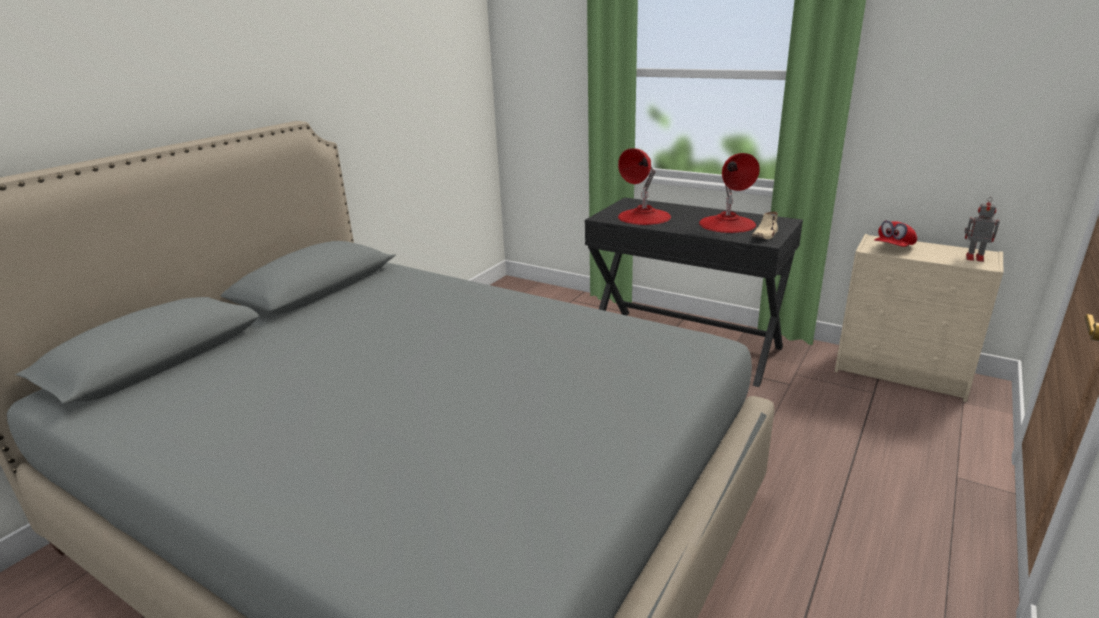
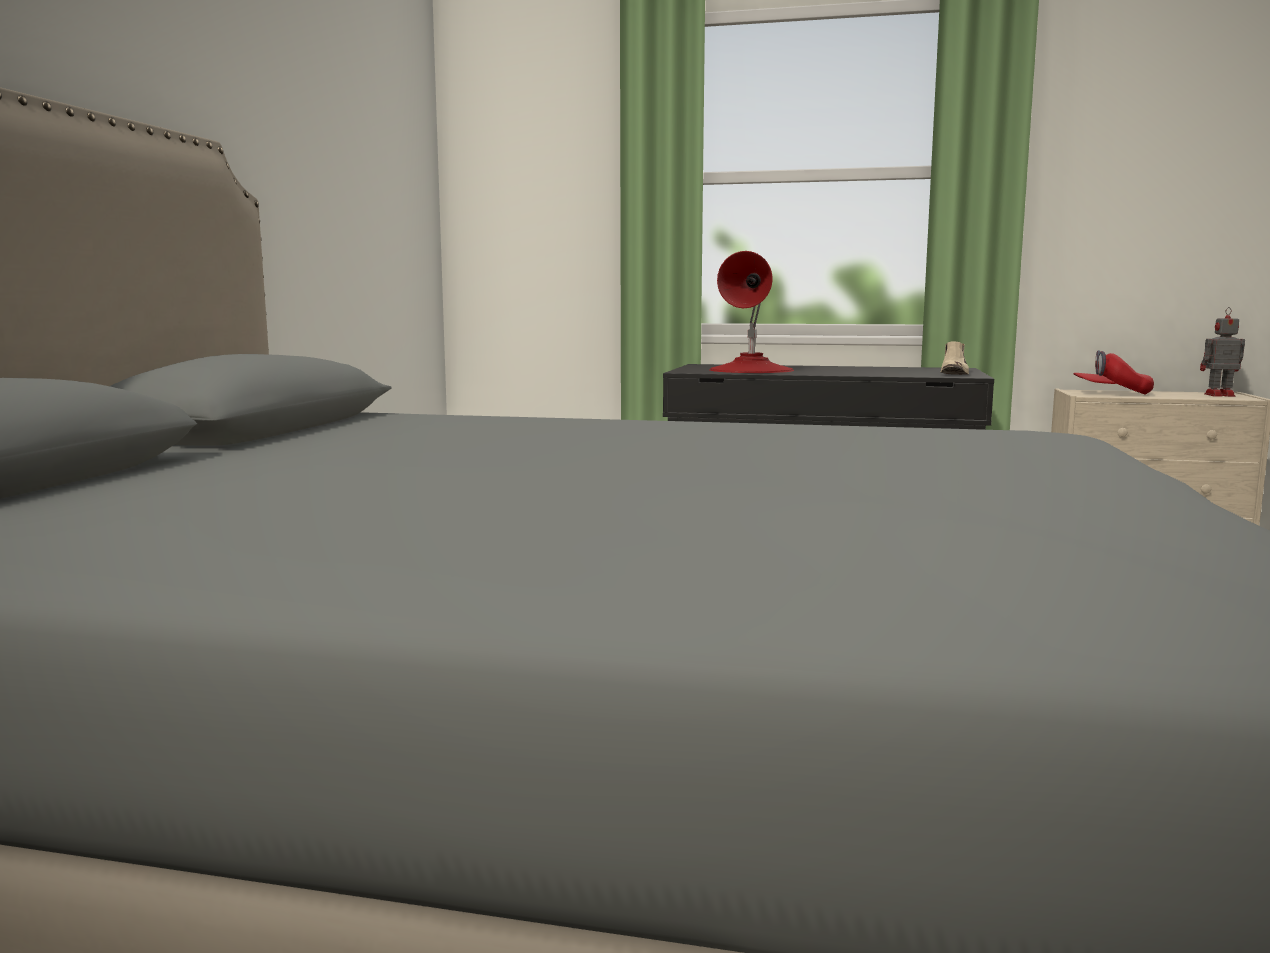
camera: 20 degrees left, 15 degrees down
(727, 224) = (884, 370): red table lamp -> none
(893, 248) = (1112, 393): red cap -> red cap turned 75 degrees clockwise

